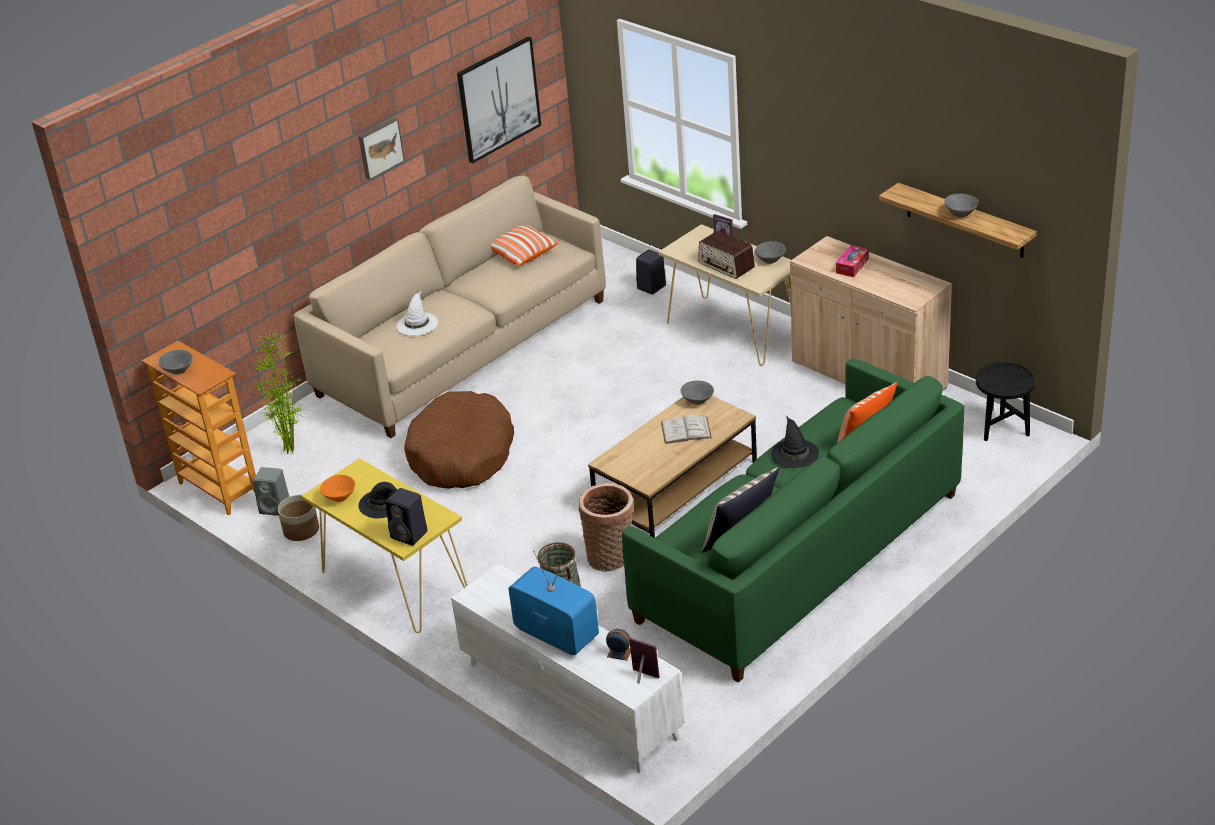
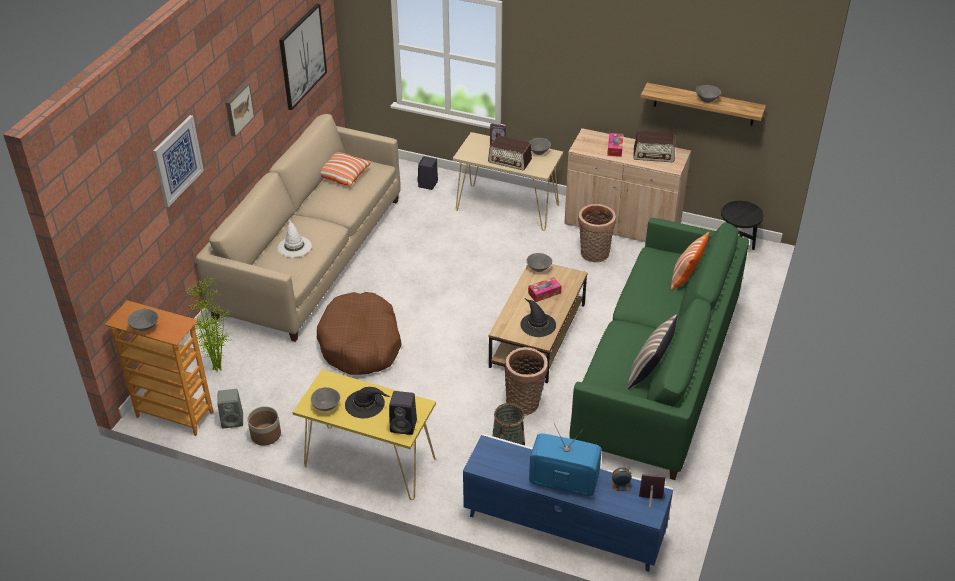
camera: 25 degrees left, 5 degrees up
(274, 193) = (177, 160): none -> picture
(340, 497) = (326, 406): orange bowl -> grey bowl
(571, 701) = (564, 526): white tv stand -> blue tv stand
(686, 430) = (544, 293): white book -> tissue box
(794, 453) = (645, 297): black hat -> black hat (537, 324)
(807, 405) = (594, 255): none -> basket
(897, 281) = (654, 155): none -> radio

